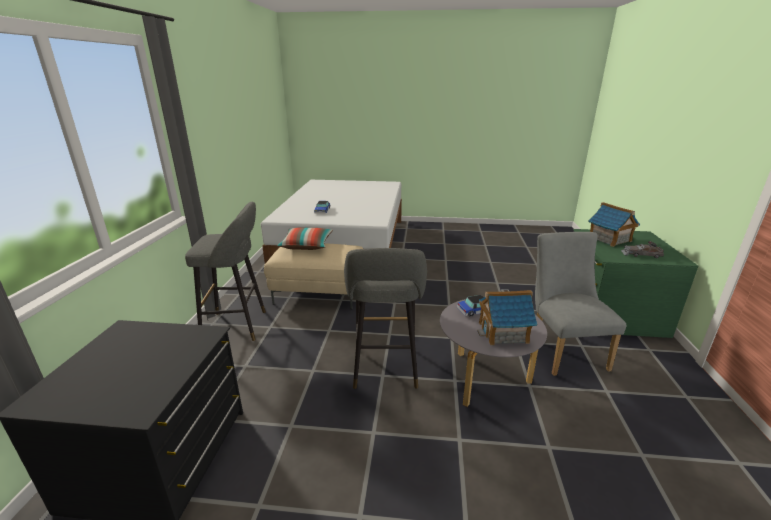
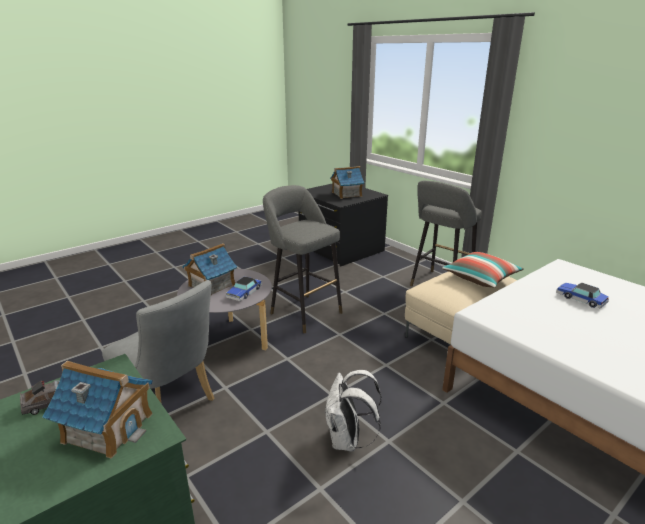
camera: 135 degrees right, 0 degrees up
(141, 353) = (346, 194): none -> toy house
(466, 288) = (347, 440): none -> white backpack

